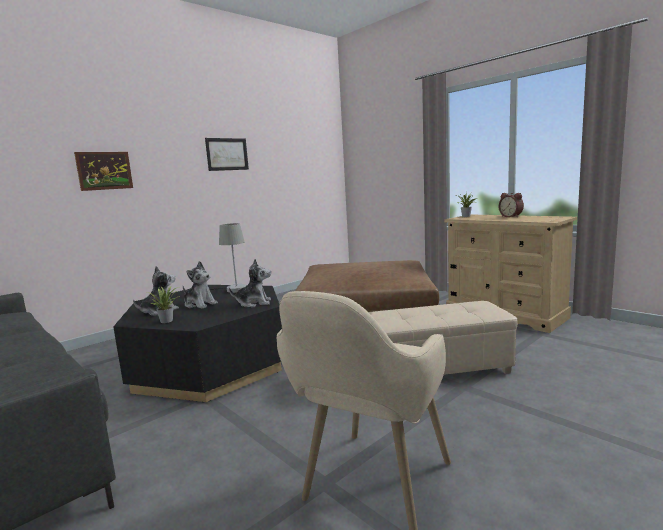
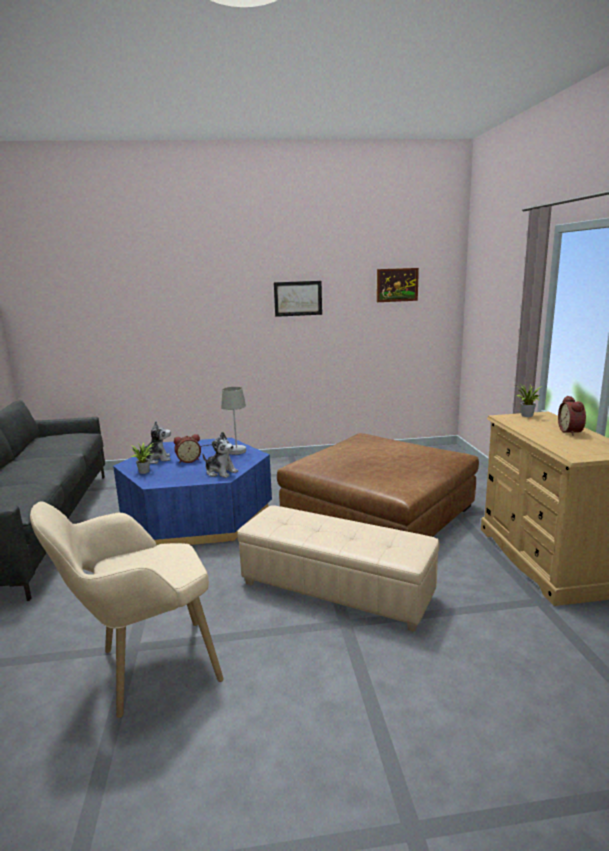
camera: 35 degrees right, 5 degrees up
(104, 170) = (173, 317): picture -> picture (397, 285)
(200, 304) = (188, 460): plush toy -> alarm clock
(210, 365) = (198, 515): black coffee table -> blue coffee table

